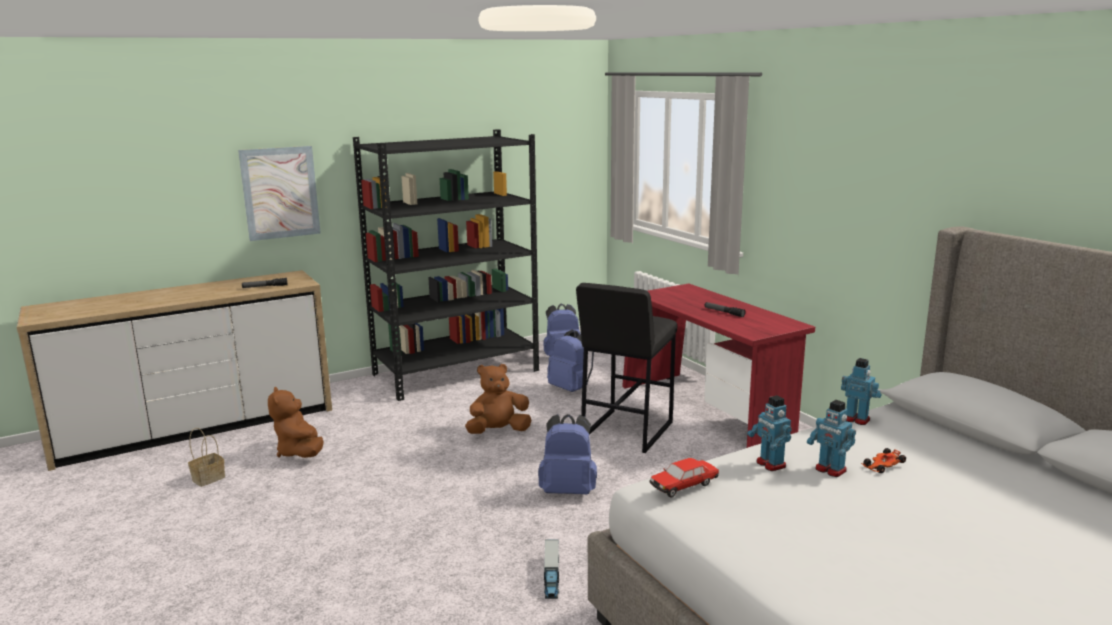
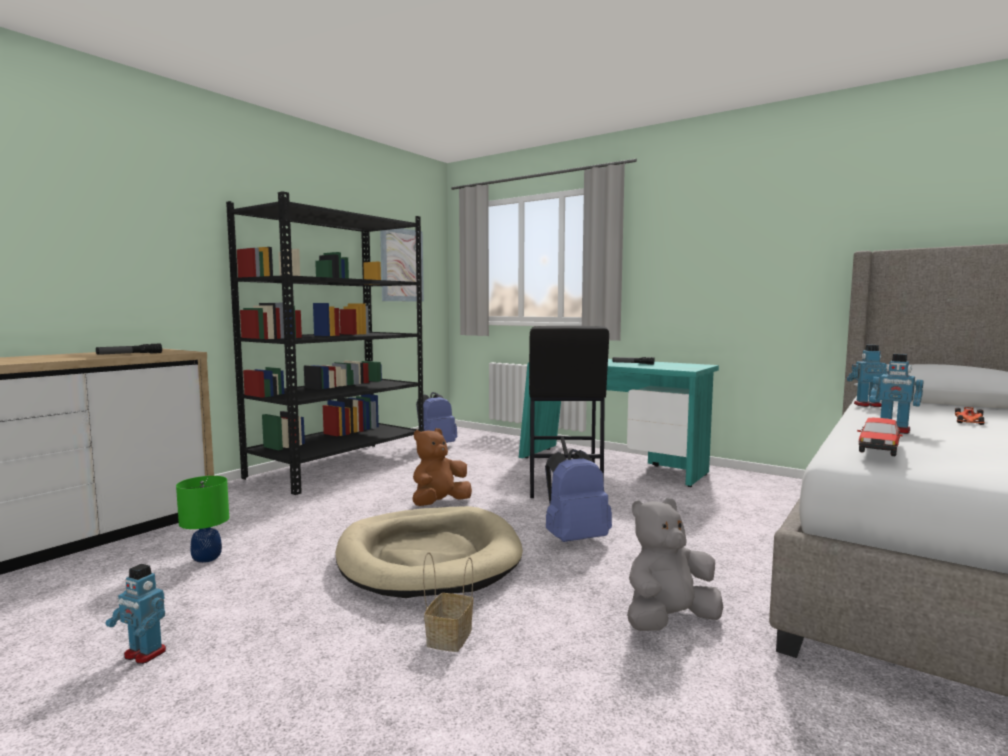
camera: 25 degrees left, 10 degrees down
(209, 478) = (73, 612): basket -> basket (449, 636)
(280, 193) = (137, 252): picture -> picture (402, 265)
(300, 452) = (205, 559): brown plush toy -> green table lamp
(441, 483) = (428, 557): none -> beige dog bed
(551, 577) = (668, 621): toy truck -> grey plush toy
(571, 389) = (472, 465): blue backpack -> none
(707, 412) = (612, 465): red desk -> turquoise desk
(830, 470) = (944, 428): toy robot -> toy robot (144, 654)

